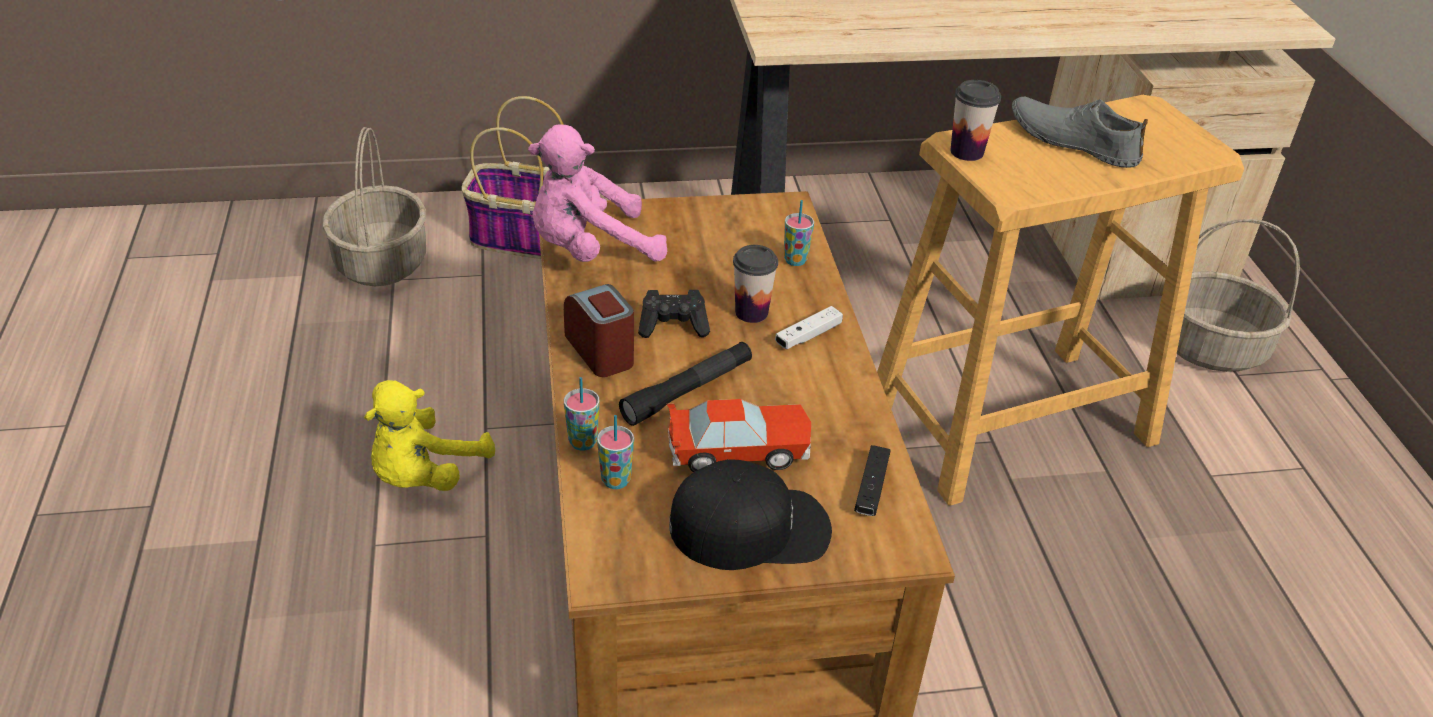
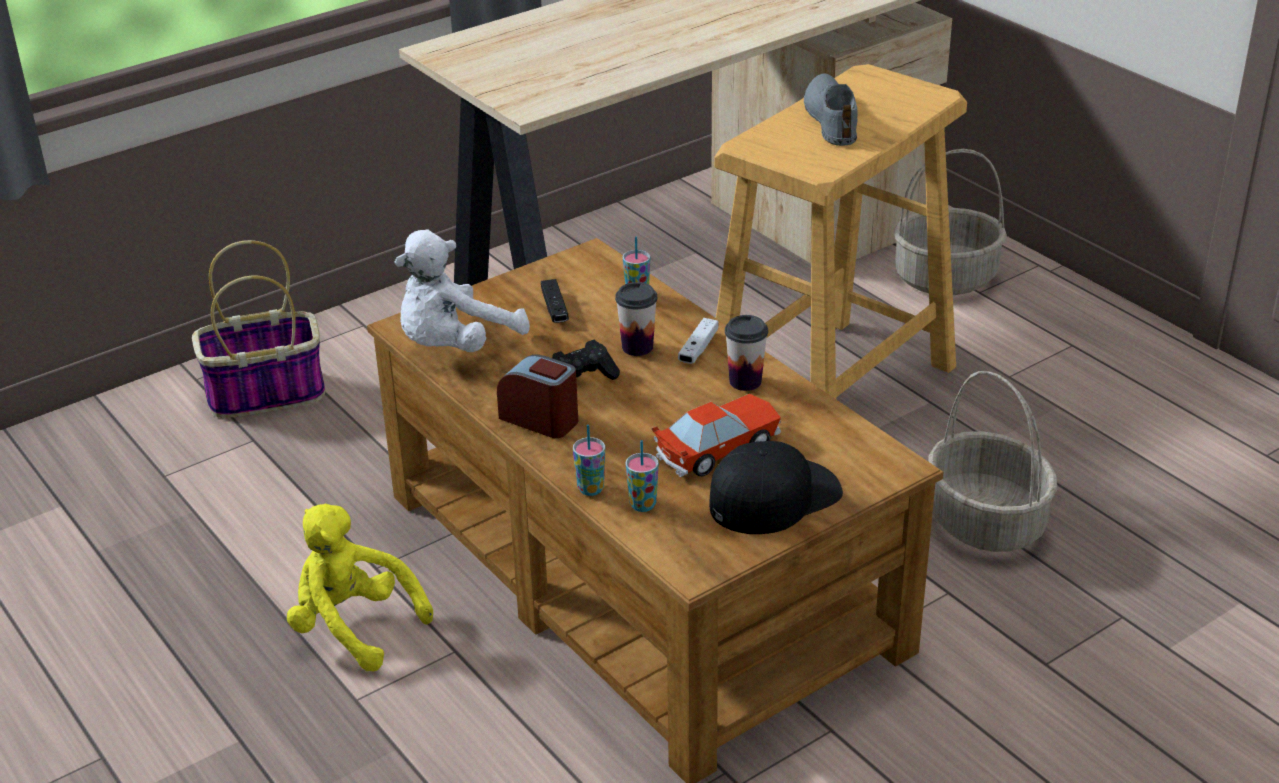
camera: 25 degrees left, 5 degrees down
(381, 262) = (135, 465): basket -> basket (984, 522)
(425, 475) = (353, 627): yellow plush toy -> yellow plush toy turned 120 degrees clockwise
(590, 250) = (455, 346): pink plush toy -> white plush toy
(687, 391) = (640, 422): black flashlight -> none
(871, 488) = (839, 437): black game controller -> black game controller (554, 308)
(967, 152) = (761, 151): cup -> cup (745, 381)
(1072, 141) = (832, 118): grey shoe -> grey shoe turned 75 degrees clockwise

